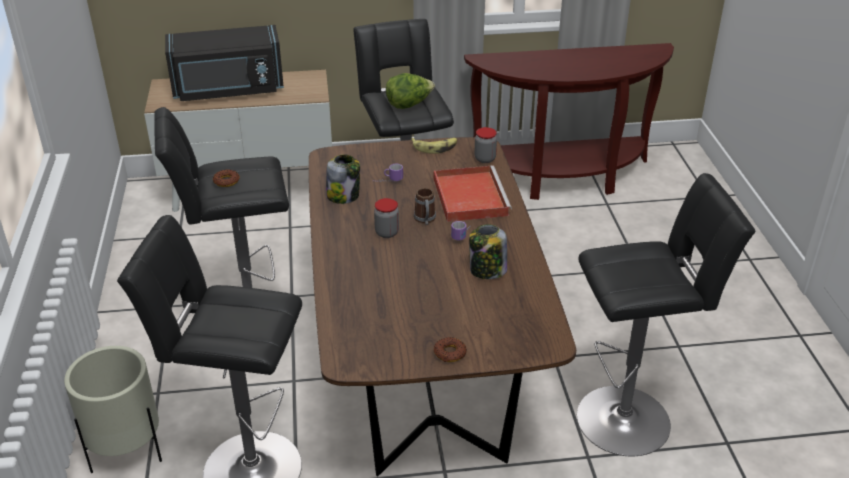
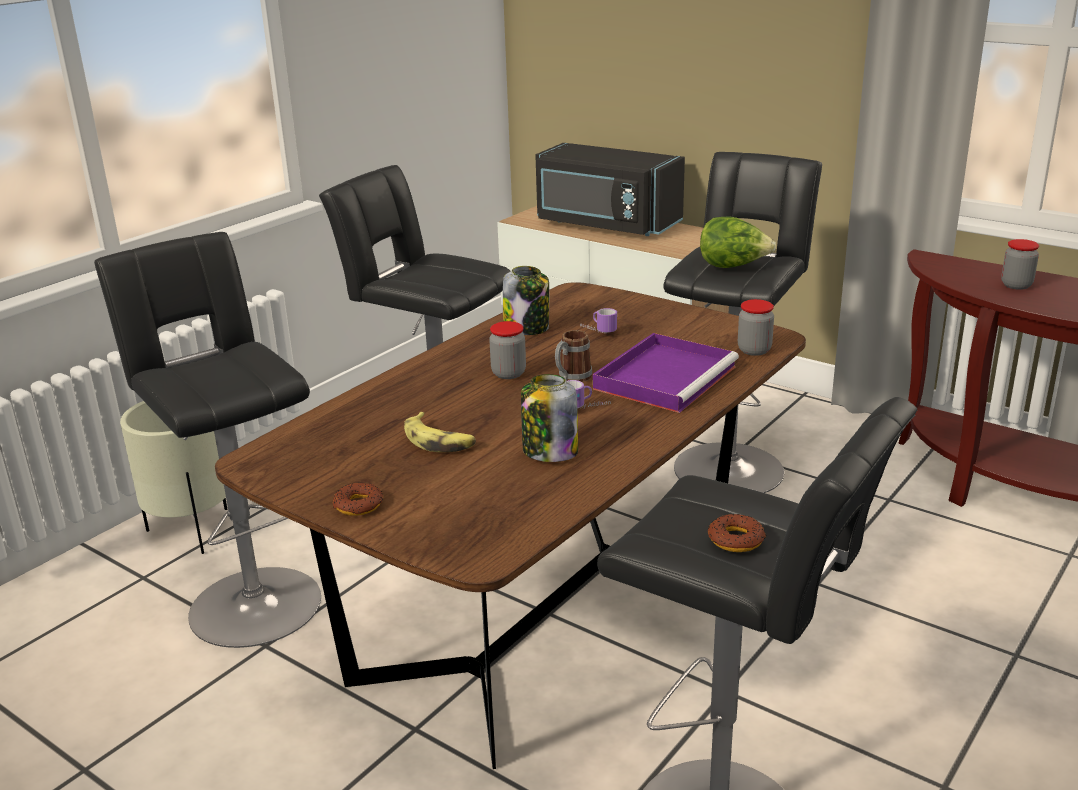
camera: 45 degrees right, 10 degrees down
(226, 181) = (424, 271): donut -> donut (736, 539)
(435, 147) = (711, 321): banana -> banana (439, 441)
(469, 196) = (666, 376): red tray -> purple tray
(543, 64) = (1016, 285): none -> jar

